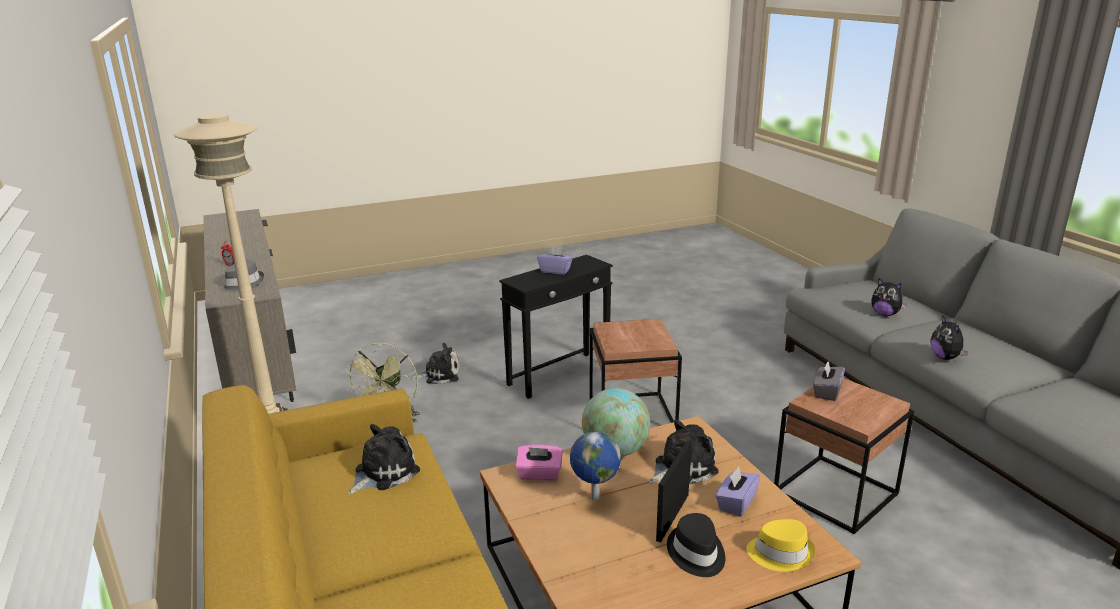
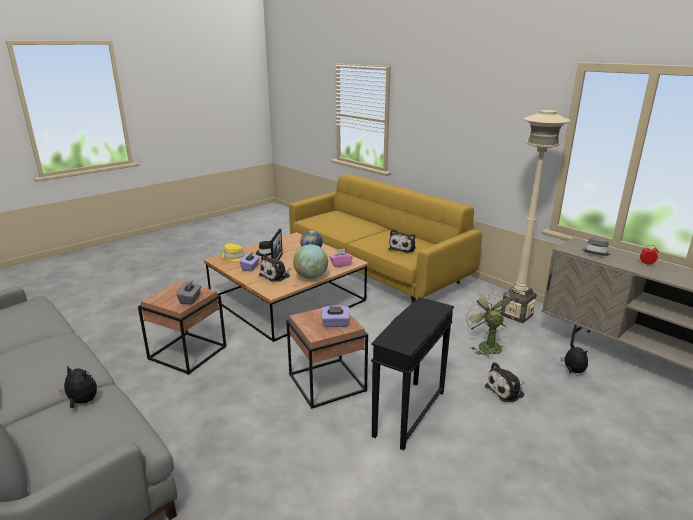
camera: 160 degrees right, 0 degrees up
(555, 271) = (418, 324): purple tissue box -> purple tissue box (335, 324)
(945, 357) = (74, 350): plush toy -> plush toy (573, 371)

